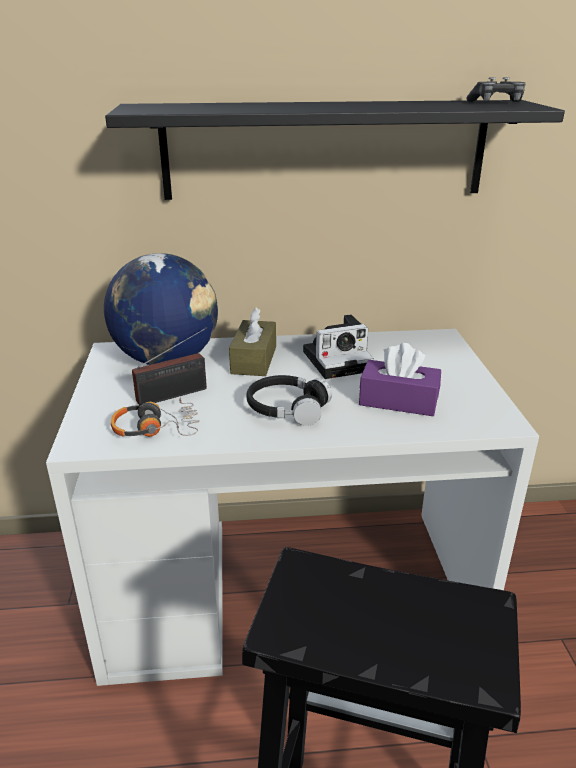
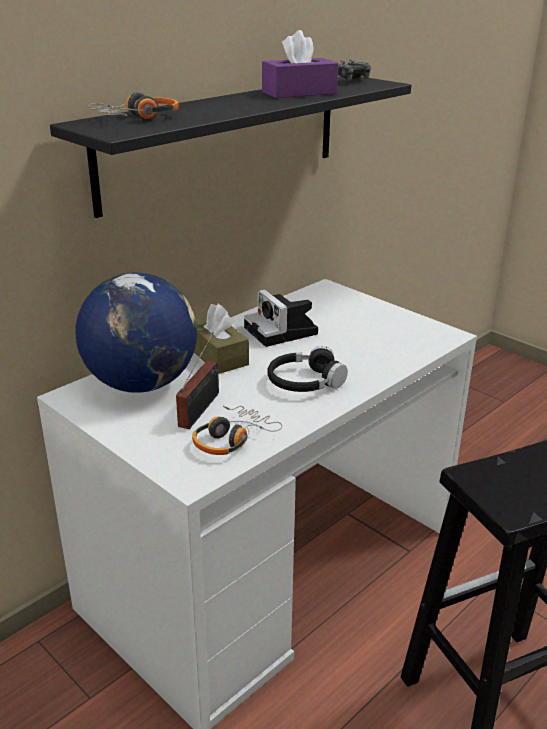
camera: 40 degrees left, 0 degrees up
(188, 106) = (137, 118): none -> headphones
(339, 360) = (283, 332): camera -> camera turned 120 degrees clockwise
(398, 401) = (369, 346): purple tissue box -> purple tissue box (299, 93)

